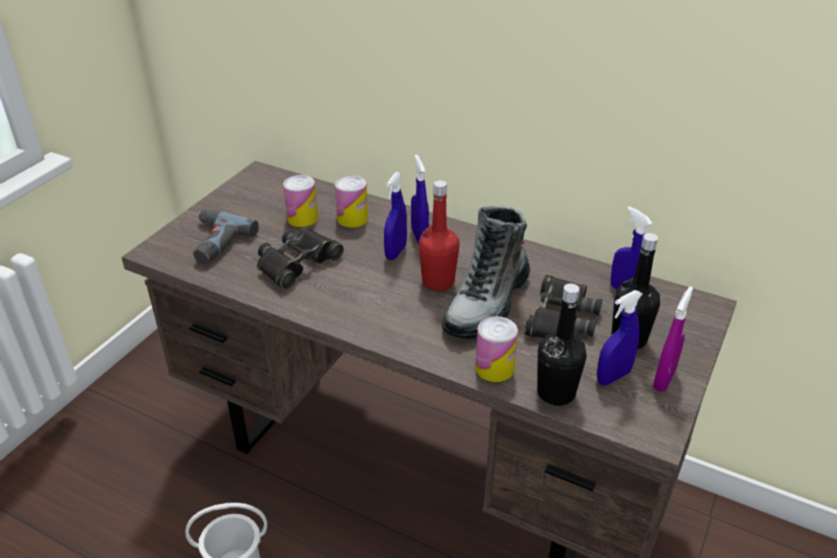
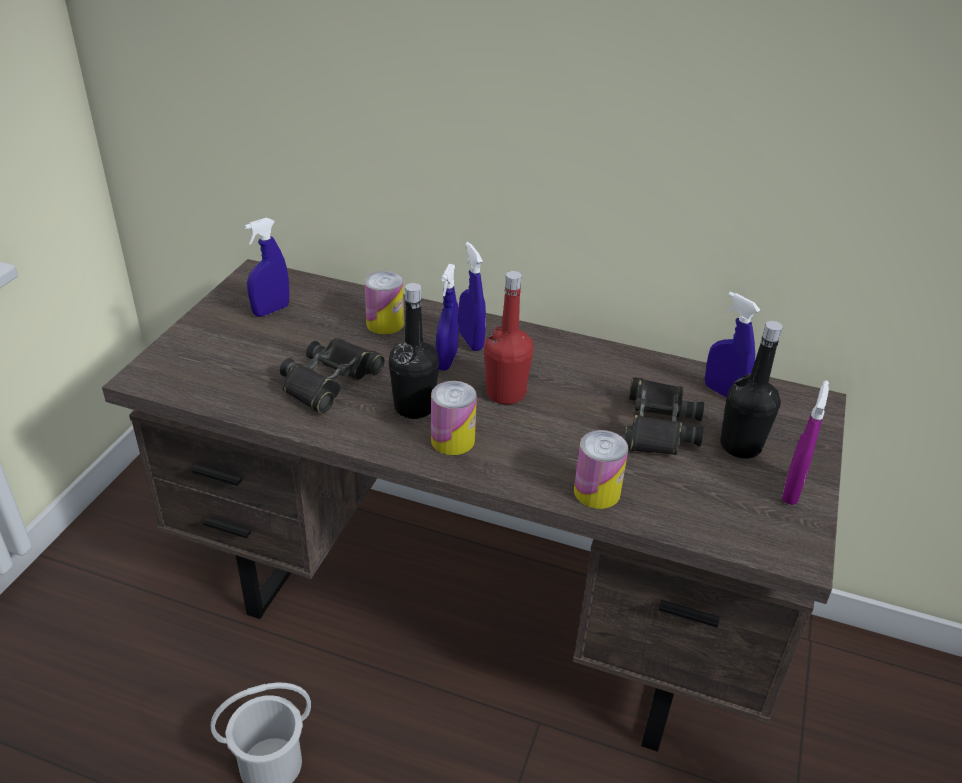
camera: 10 degrees left, 0 degrees up
(212, 242) = (217, 361): power drill -> none
(302, 218) = (323, 326): can -> can (452, 440)
(487, 304) = (570, 416): boot -> none
(556, 393) = (674, 516): black bottle -> black bottle (414, 407)
(613, 377) = (734, 491): blue spray bottle -> blue spray bottle (271, 310)

